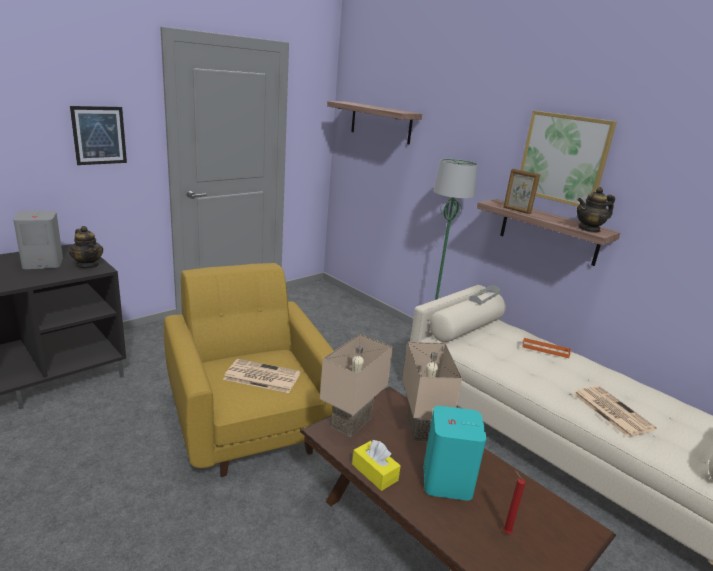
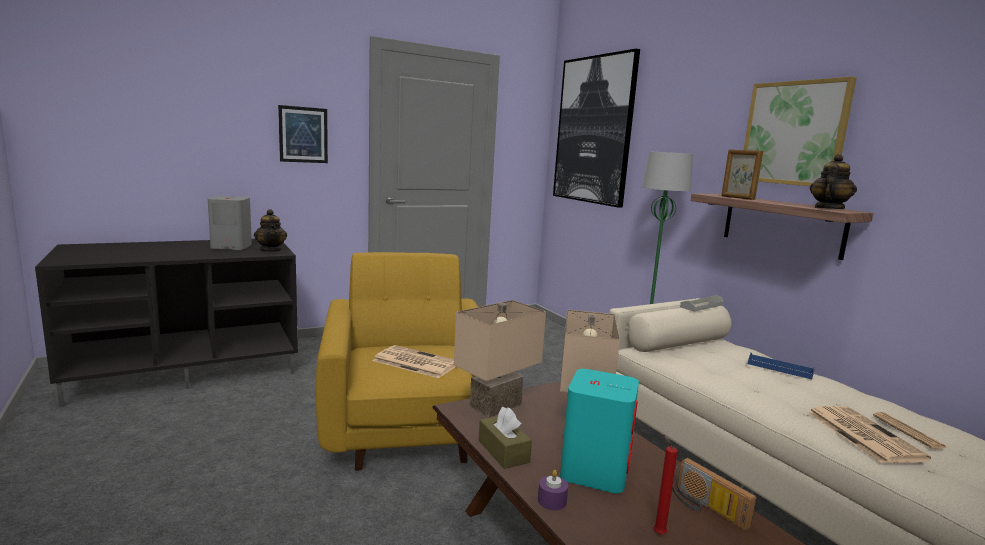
camera: 15 degrees right, 10 degrees down
(374, 472) = (503, 451): yellow tissue box -> brown tissue box
(380, 122) = (594, 130): shelf -> picture
(426, 516) = (552, 501): none -> purple candle
(529, 502) = (705, 508): none -> radio
(545, 349) = (780, 368): orange tray -> blue tray
(589, 229) = (828, 209): teapot -> teapot turned 135 degrees clockwise
(637, 402) = (908, 431): none -> newspaper

